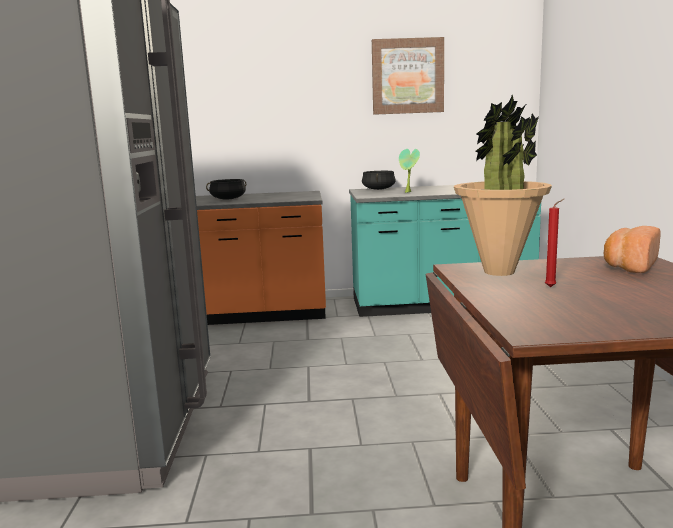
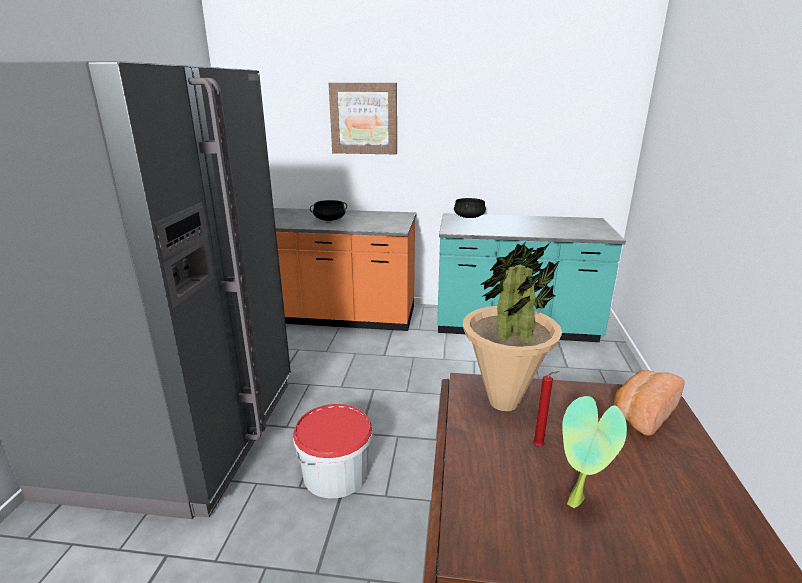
camera: 10 degrees right, 10 degrees up
(296, 434) = (336, 473): none -> bucket
(407, 76) = (508, 108): picture -> picture (364, 118)
(408, 192) = (493, 227): potted plant -> potted plant (577, 504)

